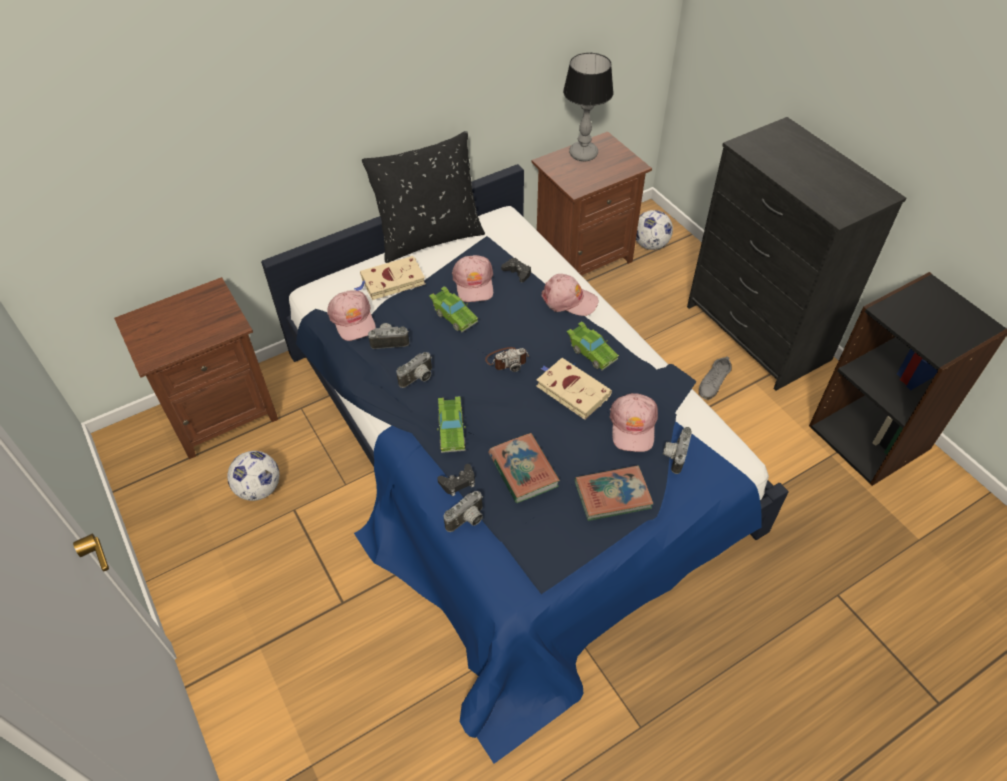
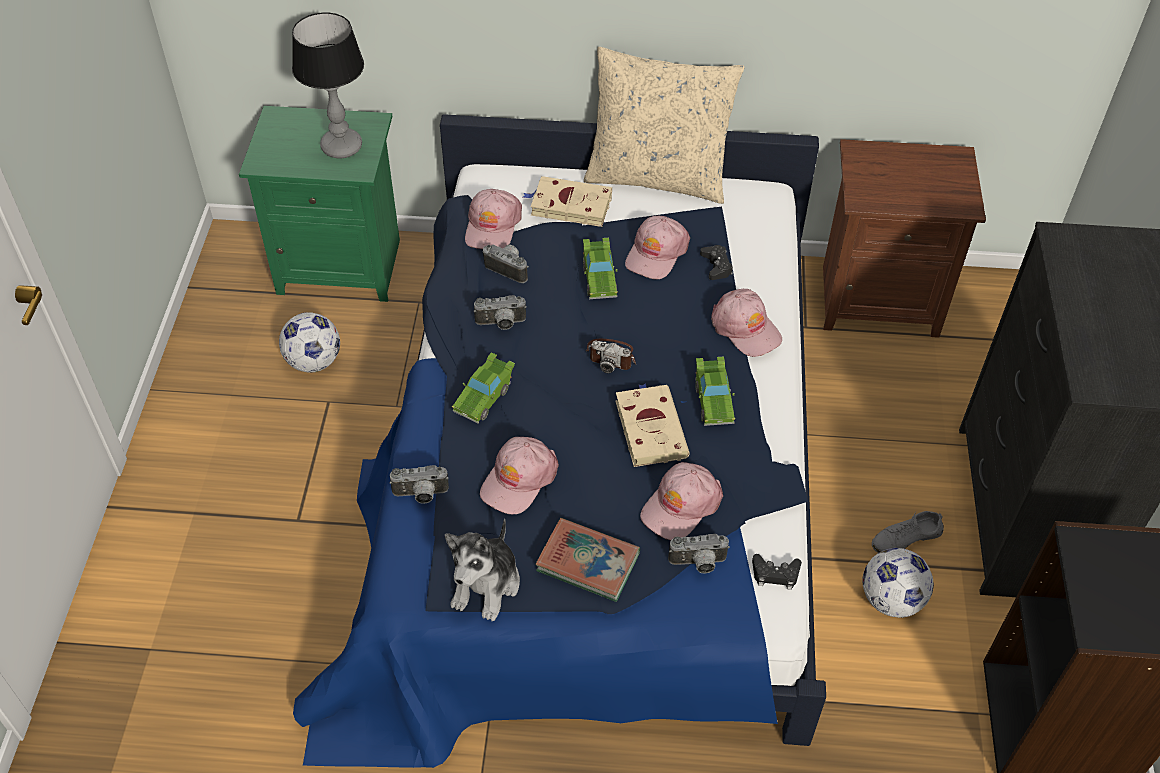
camera: 35 degrees right, 0 degrees up
(221, 413) = (341, 265): brown nightstand -> green nightstand
(429, 237) = (657, 177): black pillow -> beige pillow
(458, 482) = (445, 452): black game controller -> black game controller (775, 574)
(523, 470) = (518, 479): book -> pink cap
(564, 550) = (486, 584): none -> plush toy
(583, 154) = (912, 162): table lamp -> table lamp (341, 147)
(650, 245) = (984, 328): football -> football (891, 600)
(674, 455) = (698, 564): camera -> camera turned 150 degrees counterclockwise

